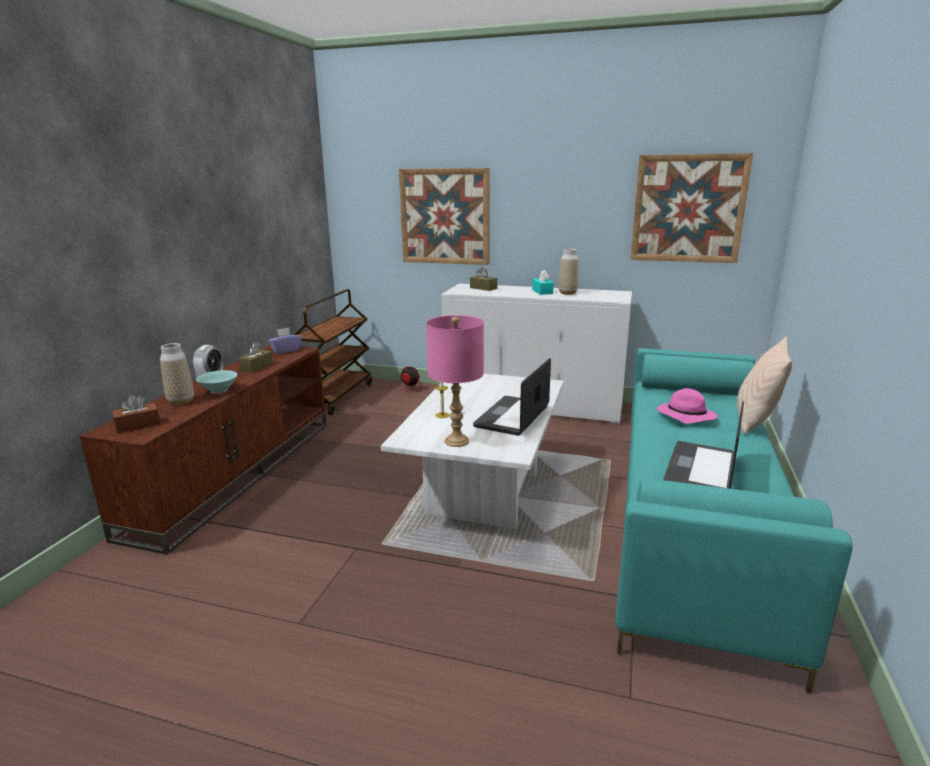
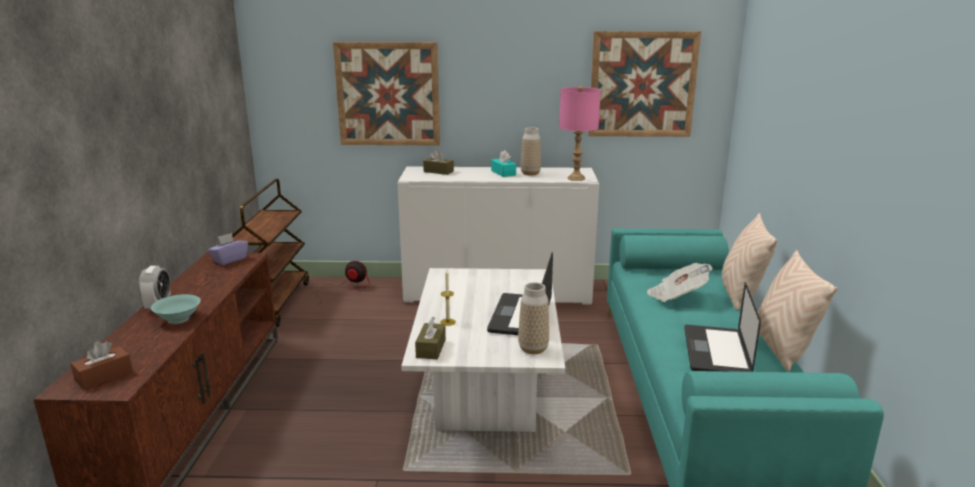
camera: 15 degrees left, 0 degrees up
(181, 401) = (140, 339): vase -> vase (533, 349)
(256, 367) = (206, 284): brown tissue box -> brown tissue box (431, 348)
(457, 441) = (479, 351): pink table lamp -> pink table lamp (576, 178)
(685, 416) = (677, 296): pink hat -> newspaper
(777, 475) = (781, 348): none -> beige pillow

